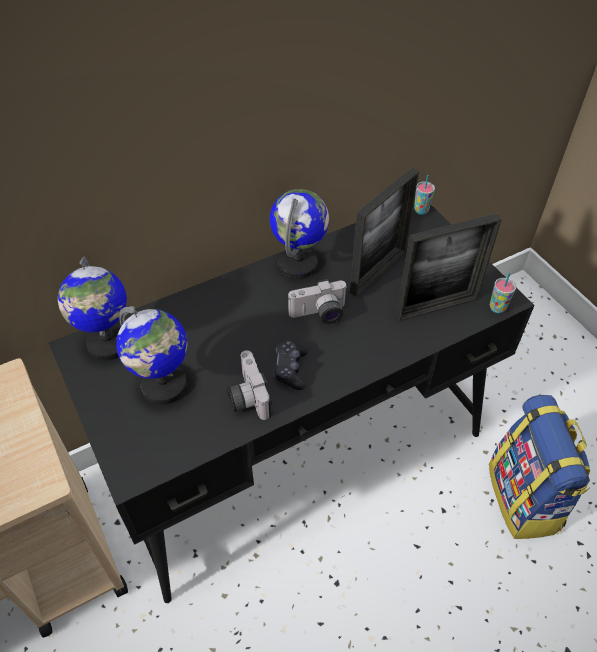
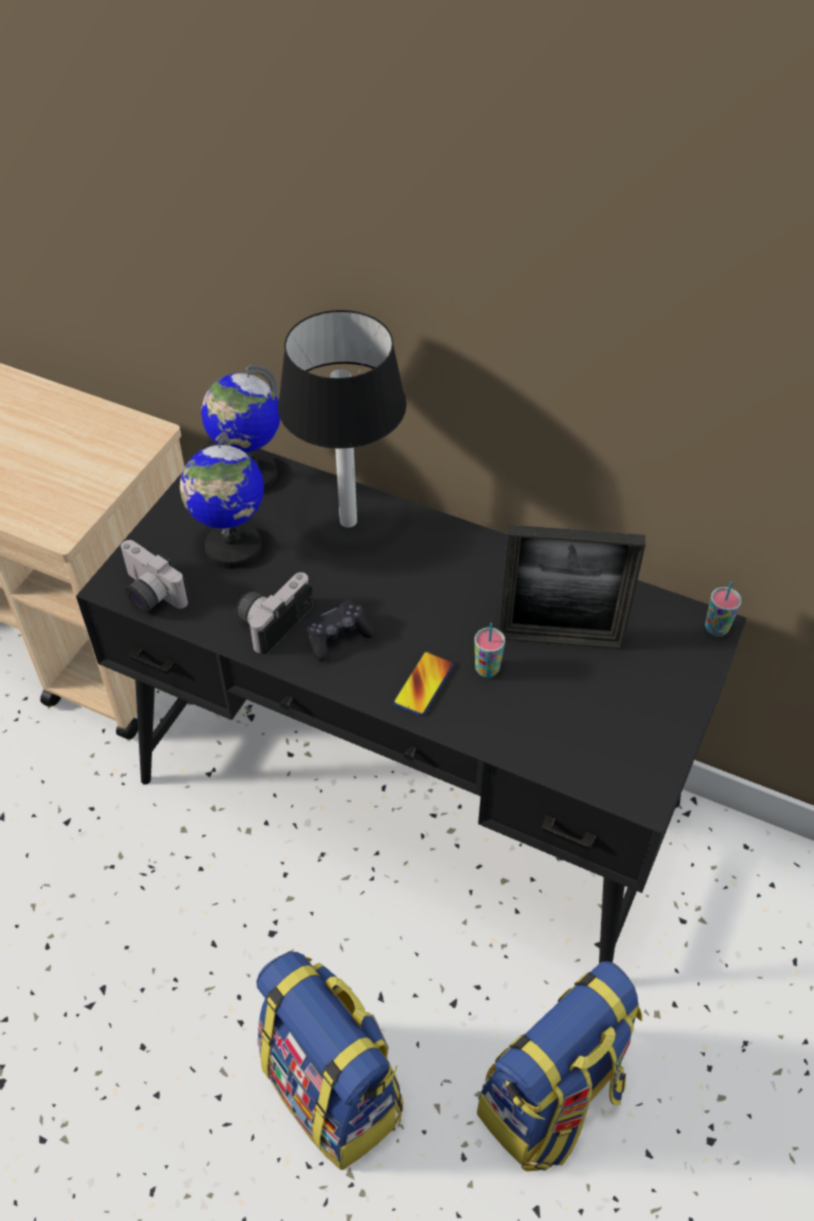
camera: 55 degrees right, 0 degrees up
(201, 315) = (347, 522): none -> table lamp
(298, 264) = (499, 559): globe -> none
(319, 315) = (438, 619): camera -> camera (149, 594)
(361, 348) = (423, 684): none -> phone
(437, 307) = (556, 726): picture frame -> none
(459, 606) = (335, 1090): none -> backpack
(497, 308) = (615, 792): cup -> cup (487, 669)

